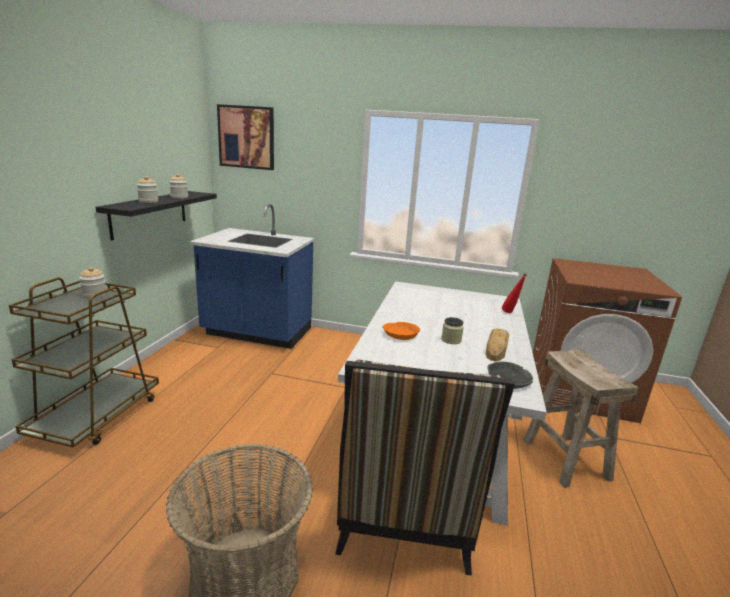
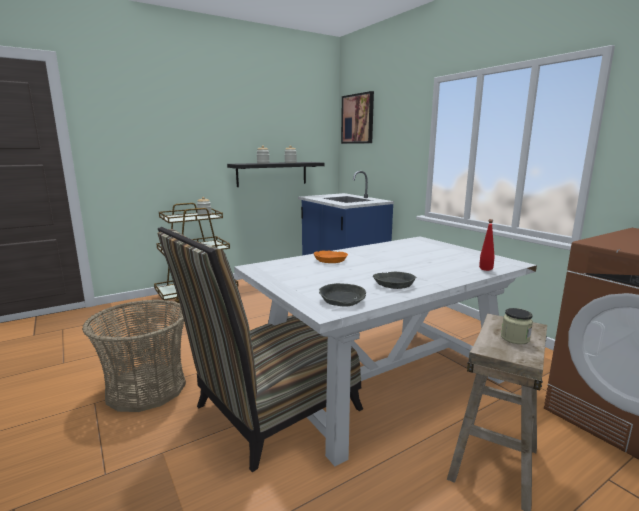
camera: 45 degrees right, 5 degrees down
(451, 340) = (364, 271): jar -> jar (515, 338)
(496, 348) = (393, 284): bread -> grey bowl

